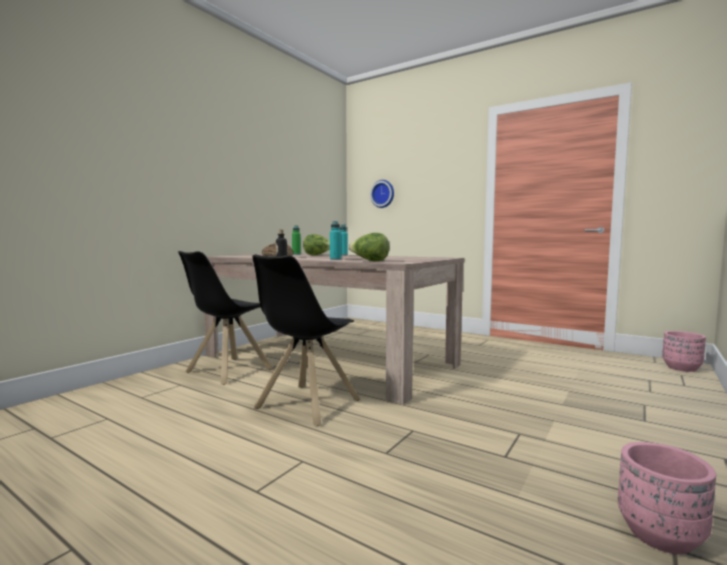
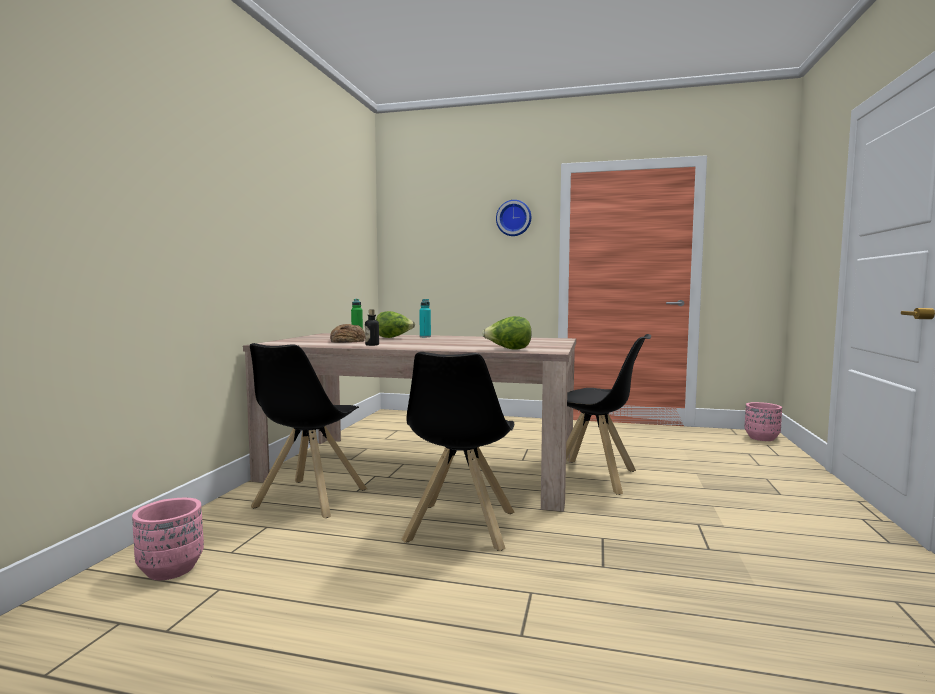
camera: 20 degrees left, 0 degrees up
(335, 259) = (456, 347): turquoise bottle -> none
(383, 194) = (430, 254): wall clock -> wall clock (514, 218)
(464, 382) = (595, 477): none -> black chair
(660, 535) = (878, 592): pink planter -> pink planter (171, 569)

